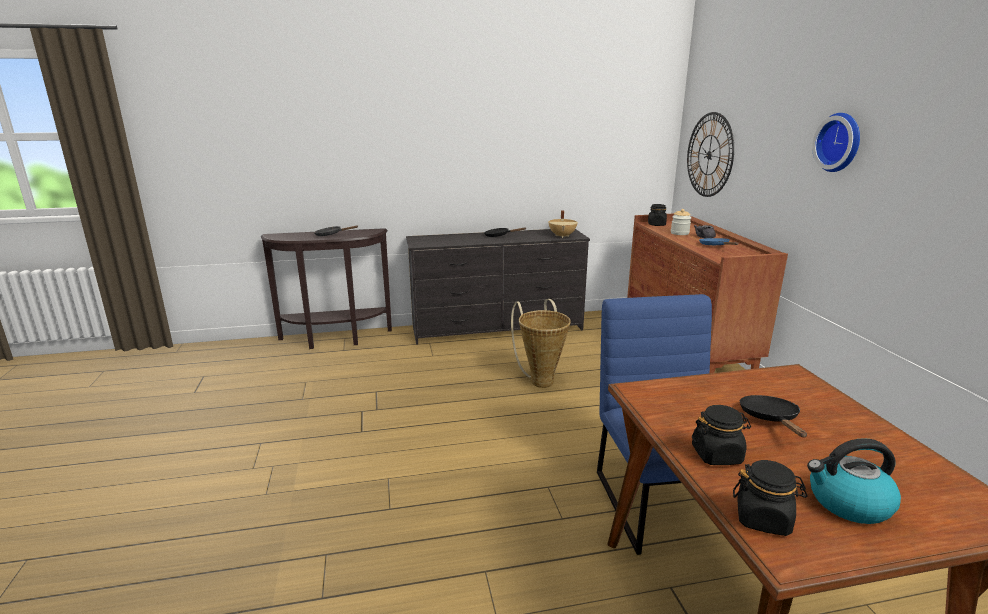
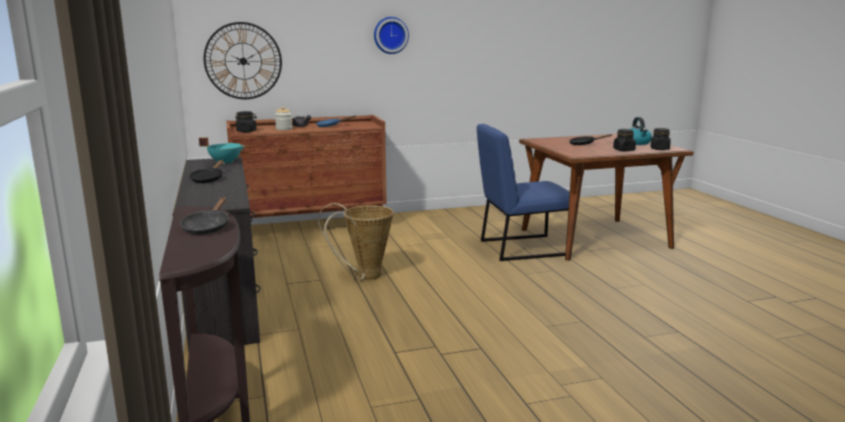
camera: 95 degrees left, 5 degrees down
(562, 236) = (225, 162): beige cooking pot -> turquoise cooking pot

